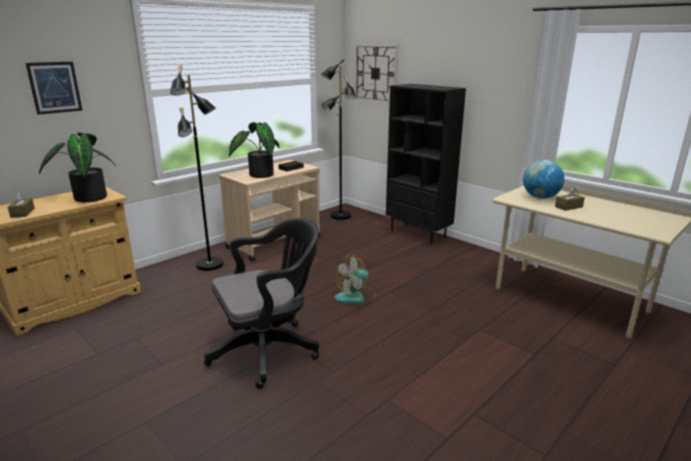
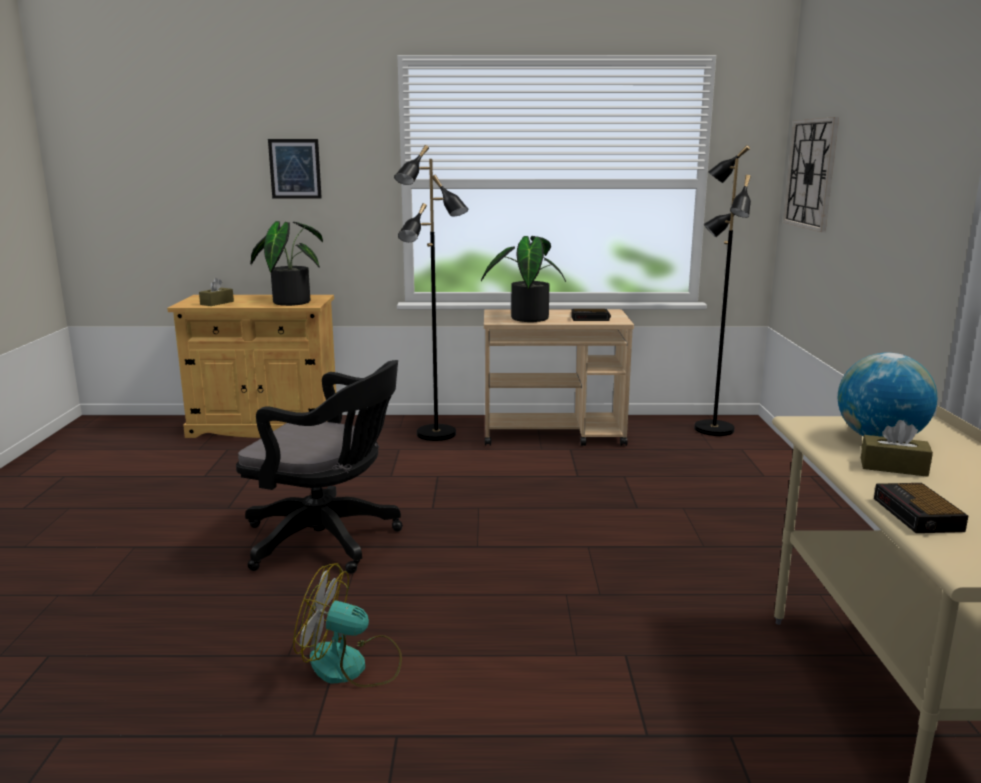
camera: 45 degrees right, 5 degrees down
(356, 296) = (530, 532): fan -> fan (351, 666)
(418, 234) = (802, 492): black bookcase -> none
(613, 222) = (918, 515): none -> alarm clock

